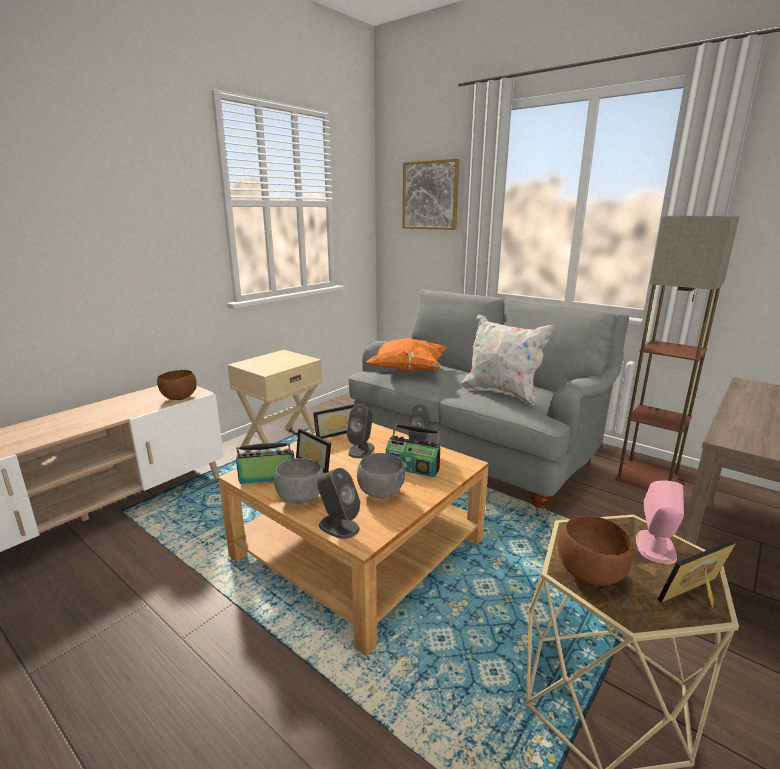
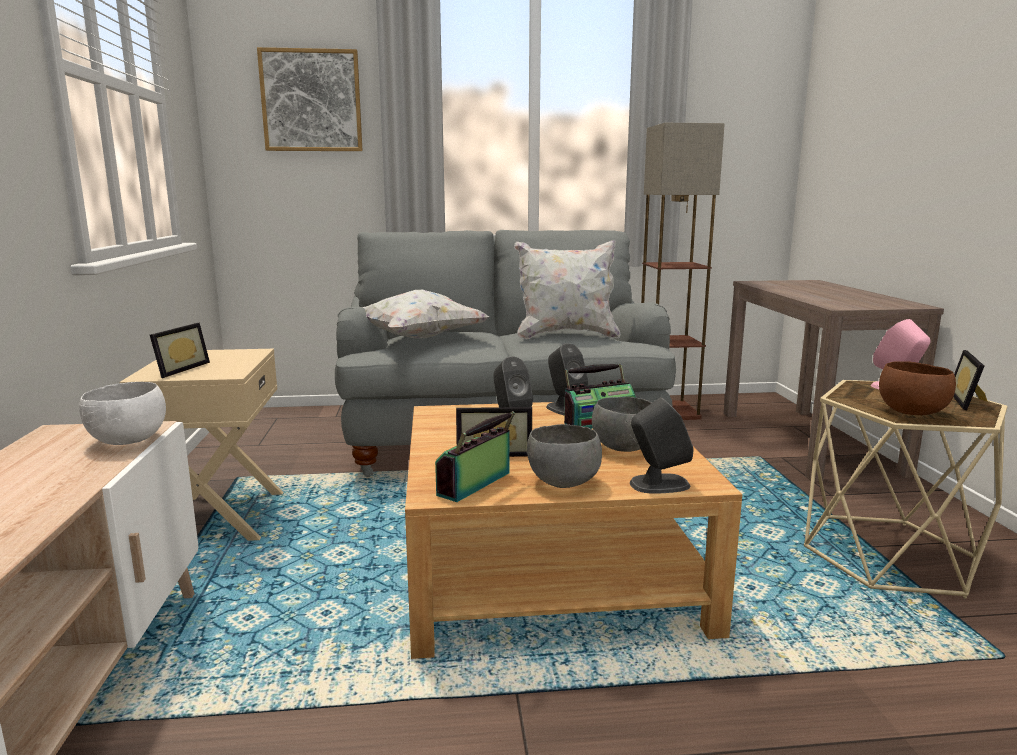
camera: 45 degrees left, 5 degrees down
(179, 398) = (128, 441): brown bowl -> white bowl
(334, 432) = (436, 424): picture frame -> picture frame (177, 369)
(408, 370) = (419, 338): orange pillow -> white pillow

